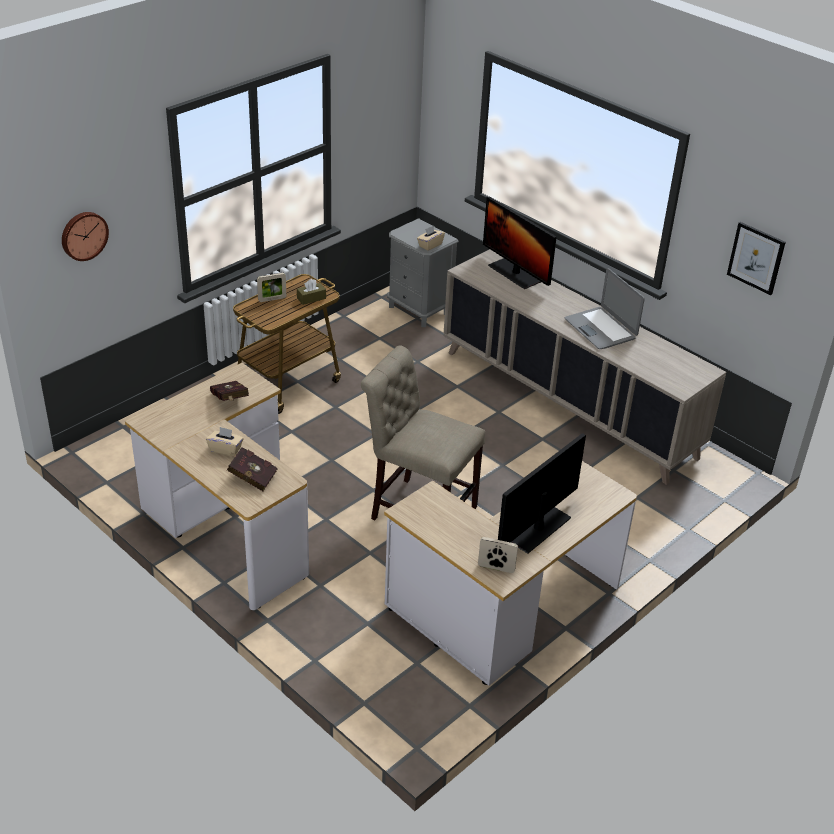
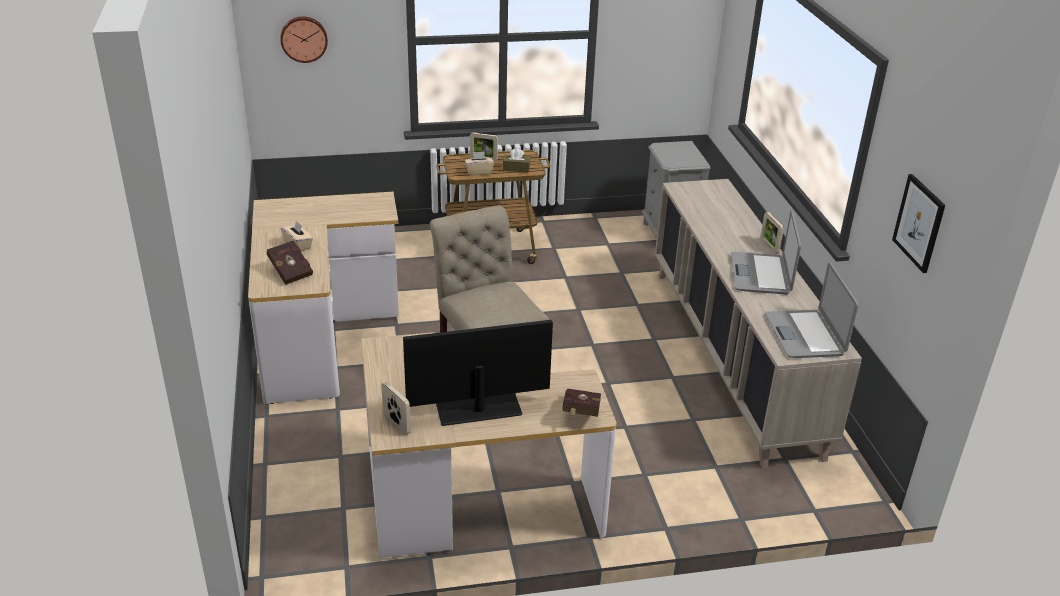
camera: 35 degrees right, 5 degrees down
(230, 401) = (347, 214): red book -> red book (580, 415)
(430, 245) = (676, 163): beige tissue box -> beige tissue box (479, 172)
(515, 273) = (726, 204): monitor -> none
(582, 302) = (769, 247): none -> picture frame
(677, 368) = (805, 335): none -> laptop

